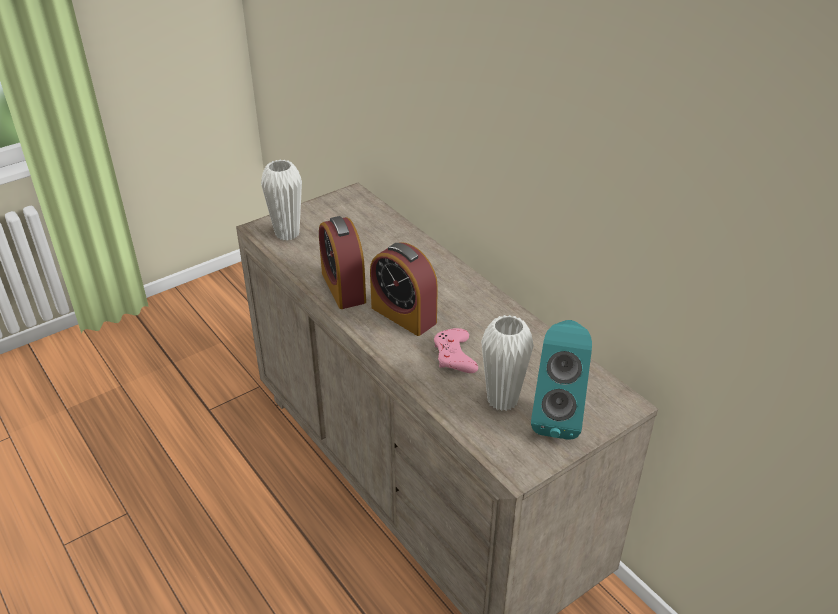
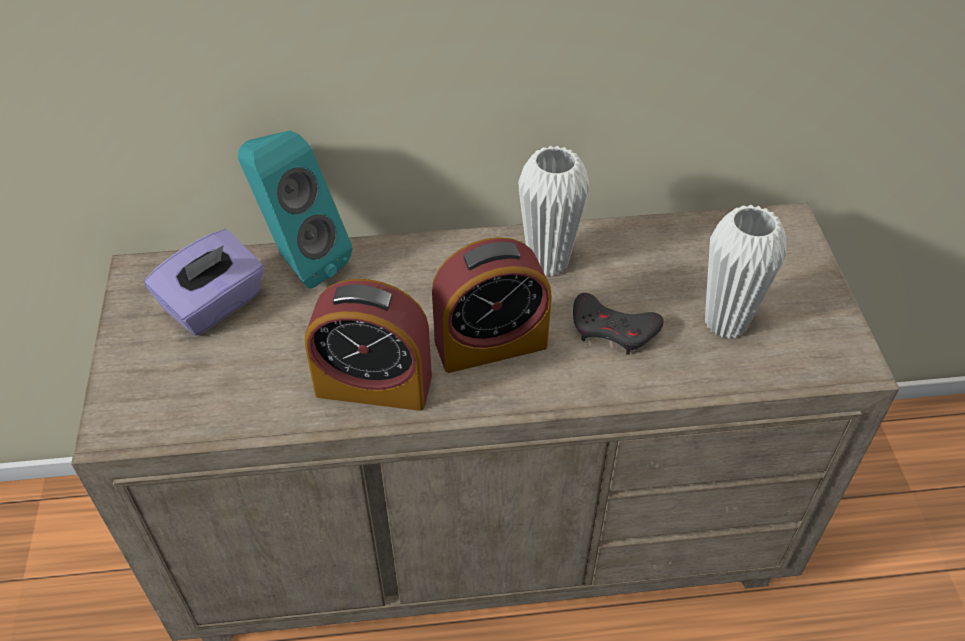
camera: 60 degrees left, 10 degrees up
(287, 234) = (166, 399): white vase -> white vase (548, 262)
(353, 222) = (214, 305): none -> purple tissue box
(454, 355) = (613, 329): pink game controller -> grey game controller
(557, 417) = (780, 288): turquoise speaker -> turquoise speaker (300, 261)

